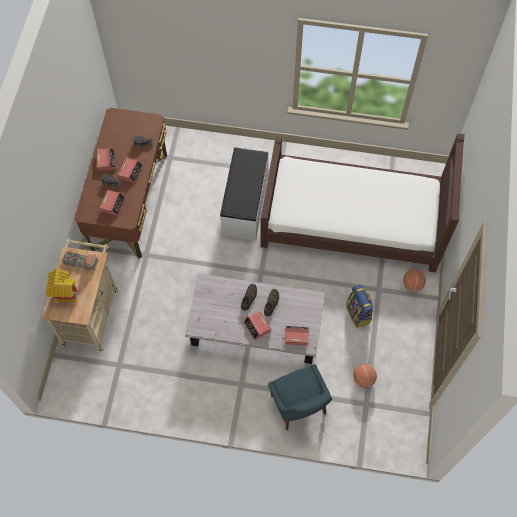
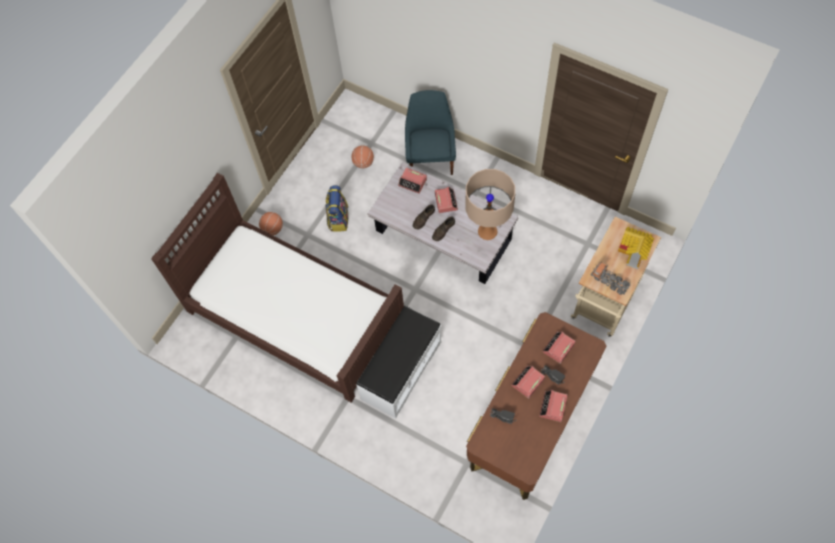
camera: 155 degrees left, 0 degrees up
(208, 310) = (487, 231): none -> beige table lamp

